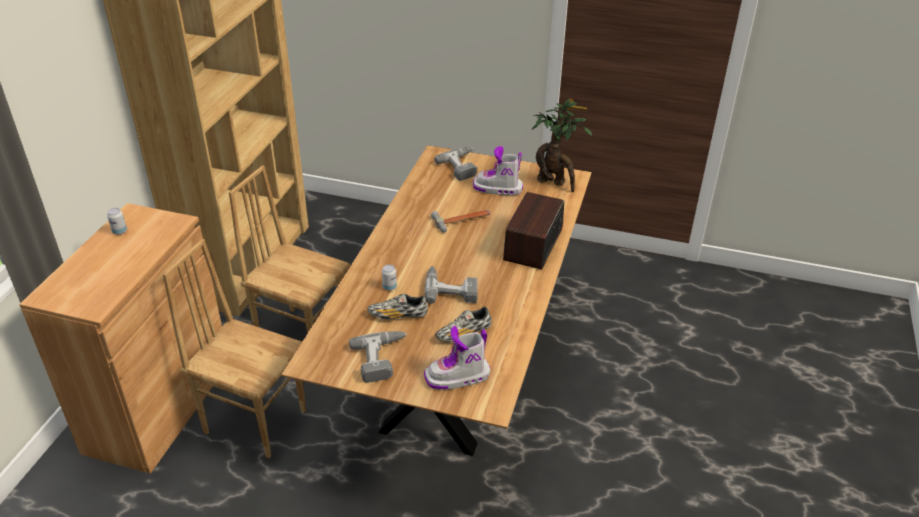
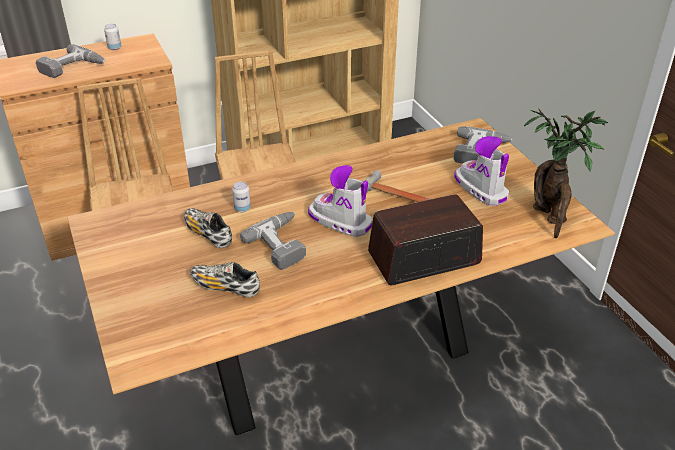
camera: 50 degrees right, 0 degrees up
(382, 359) = (137, 258): power drill -> power drill (73, 68)
(458, 377) = (156, 317): boot -> boot (339, 221)

